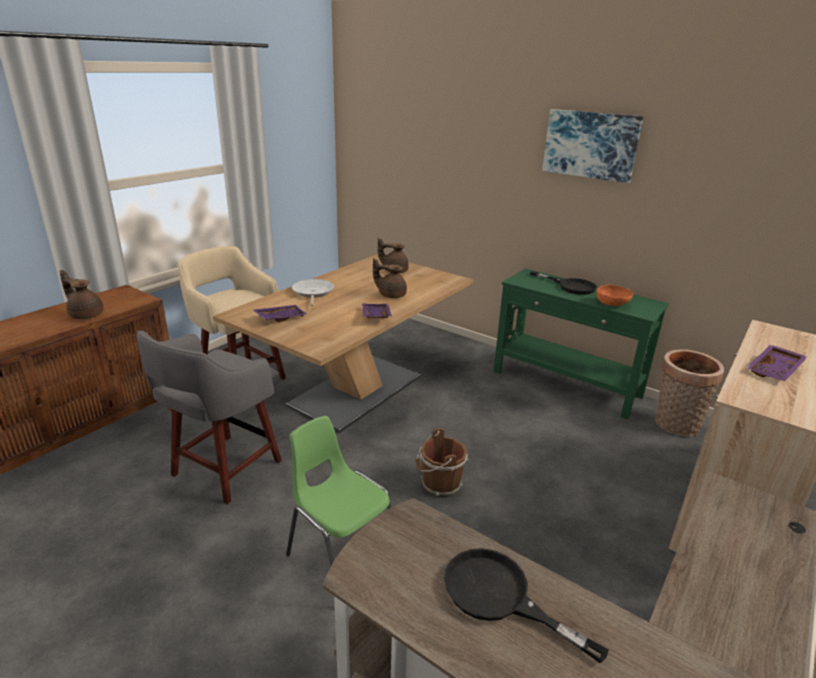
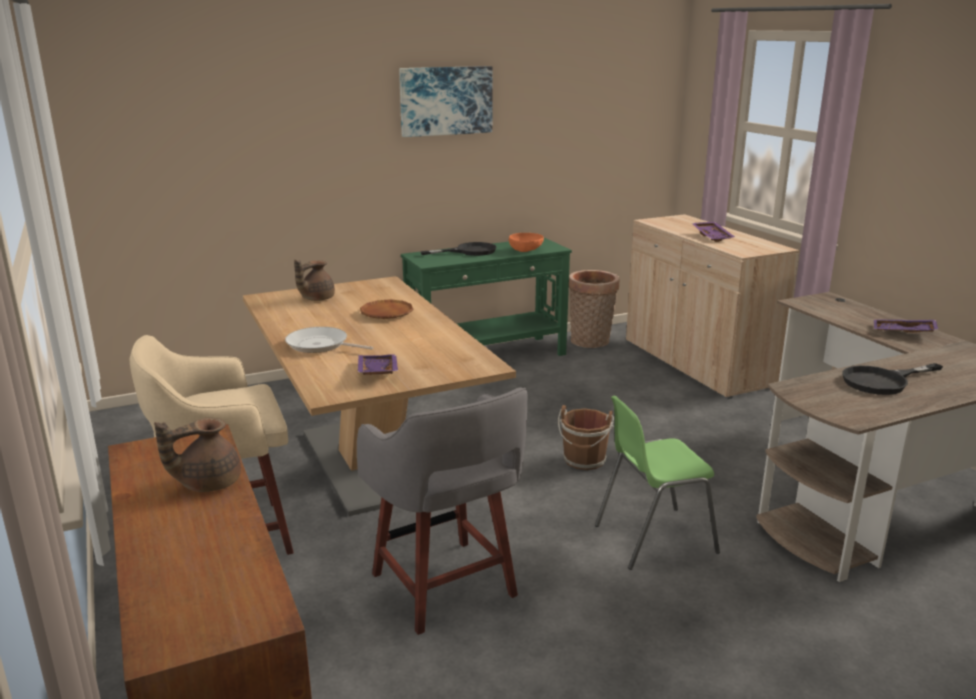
camera: 60 degrees left, 5 degrees down
(375, 316) = (435, 330): purple tray -> purple tray (903, 333)
(391, 295) = (386, 313): brown teapot -> brown plate

